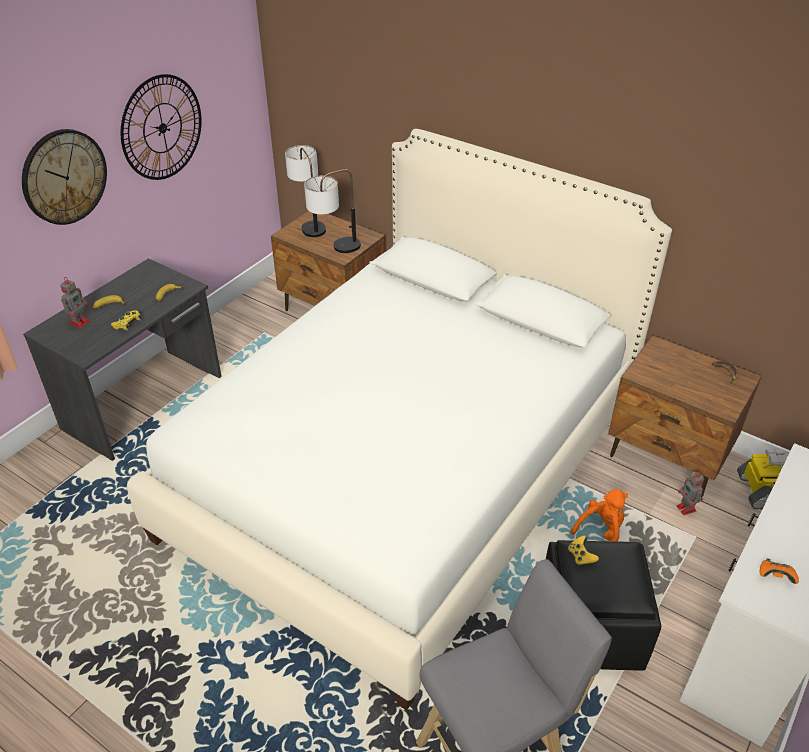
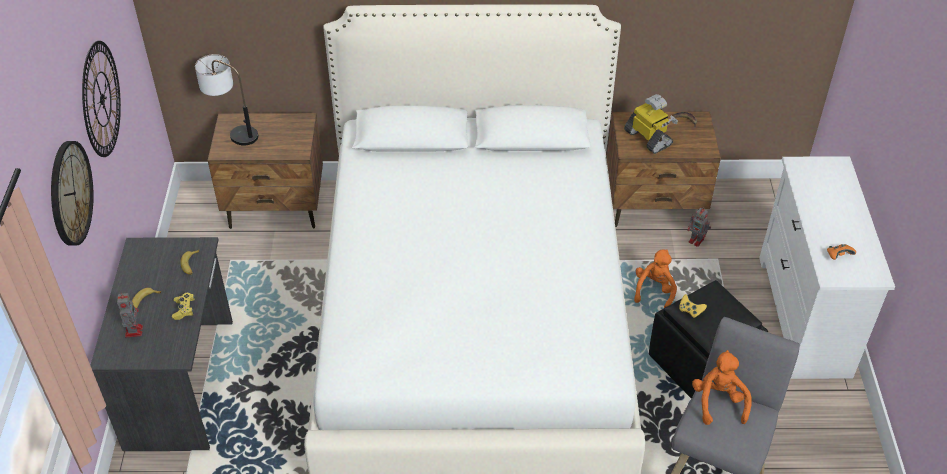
camera: 35 degrees left, 5 degrees up
(334, 249) = (285, 148): table lamp -> none
(500, 657) = (718, 401): none -> orange plush toy
(758, 491) = (732, 202): toy robot -> toy robot (649, 138)

